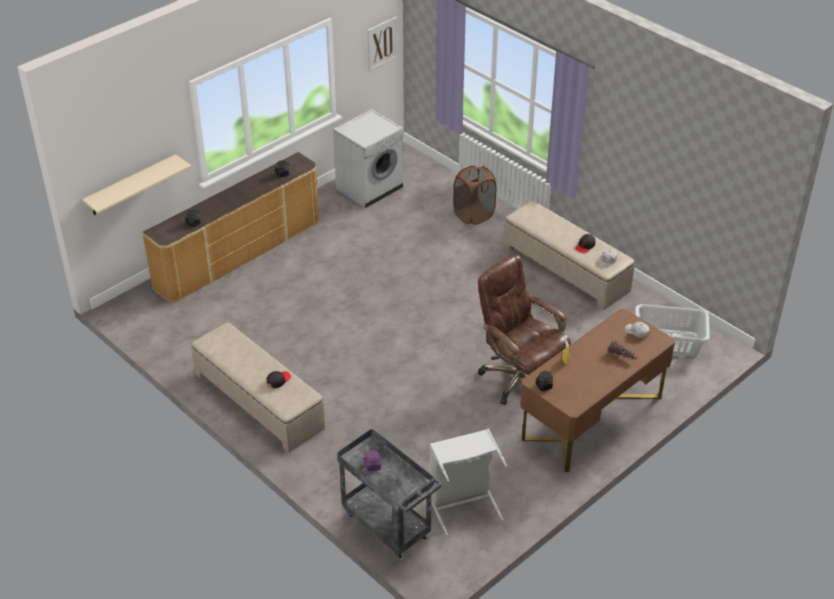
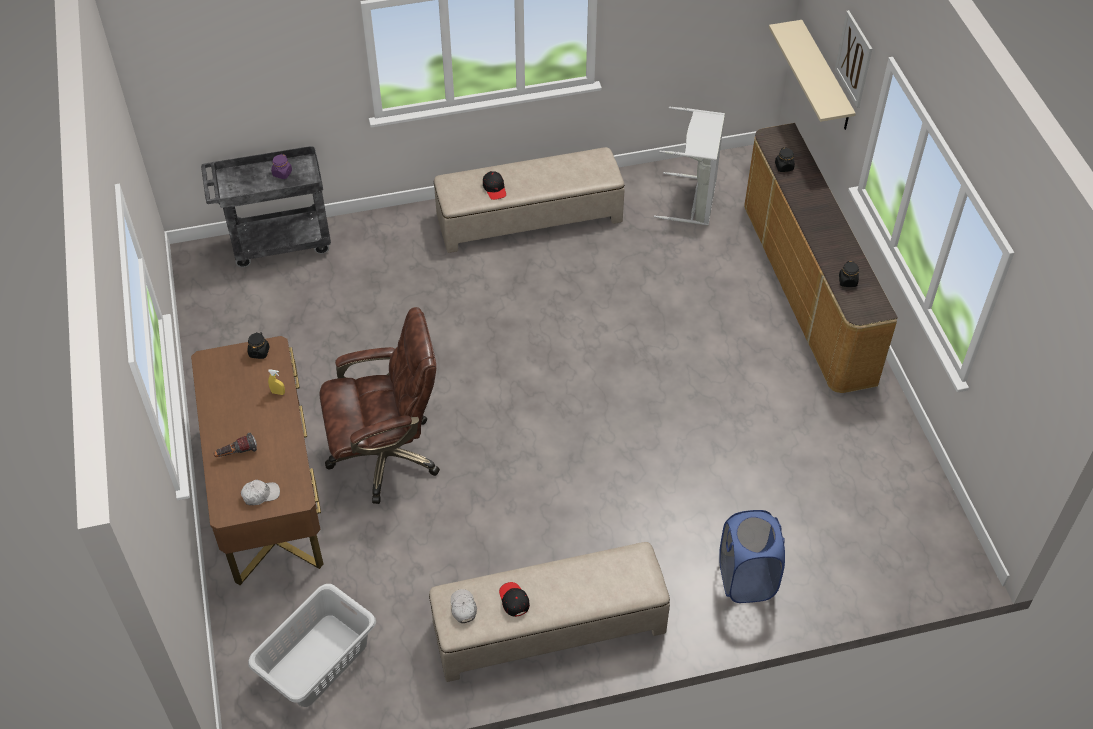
camera: 120 degrees right, 10 degrees up
(370, 188) = (884, 482): white washing machine -> none
(382, 43) = (1039, 410): picture -> picture (854, 59)
(463, 503) = (256, 315): grey laundry basket -> grey laundry basket (694, 200)
(473, 215) = (746, 579): brown laundry basket -> blue laundry basket

